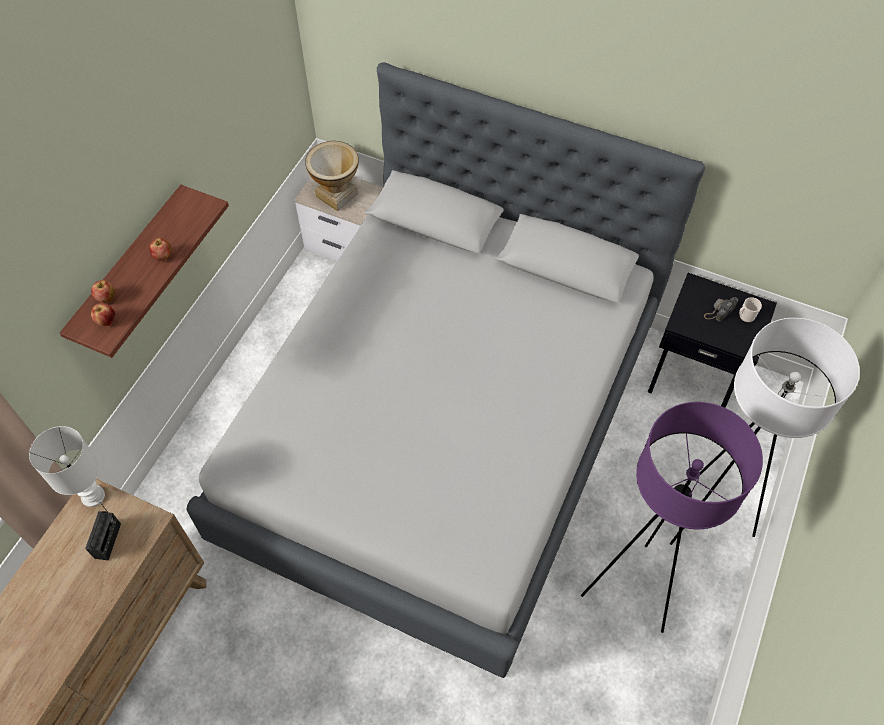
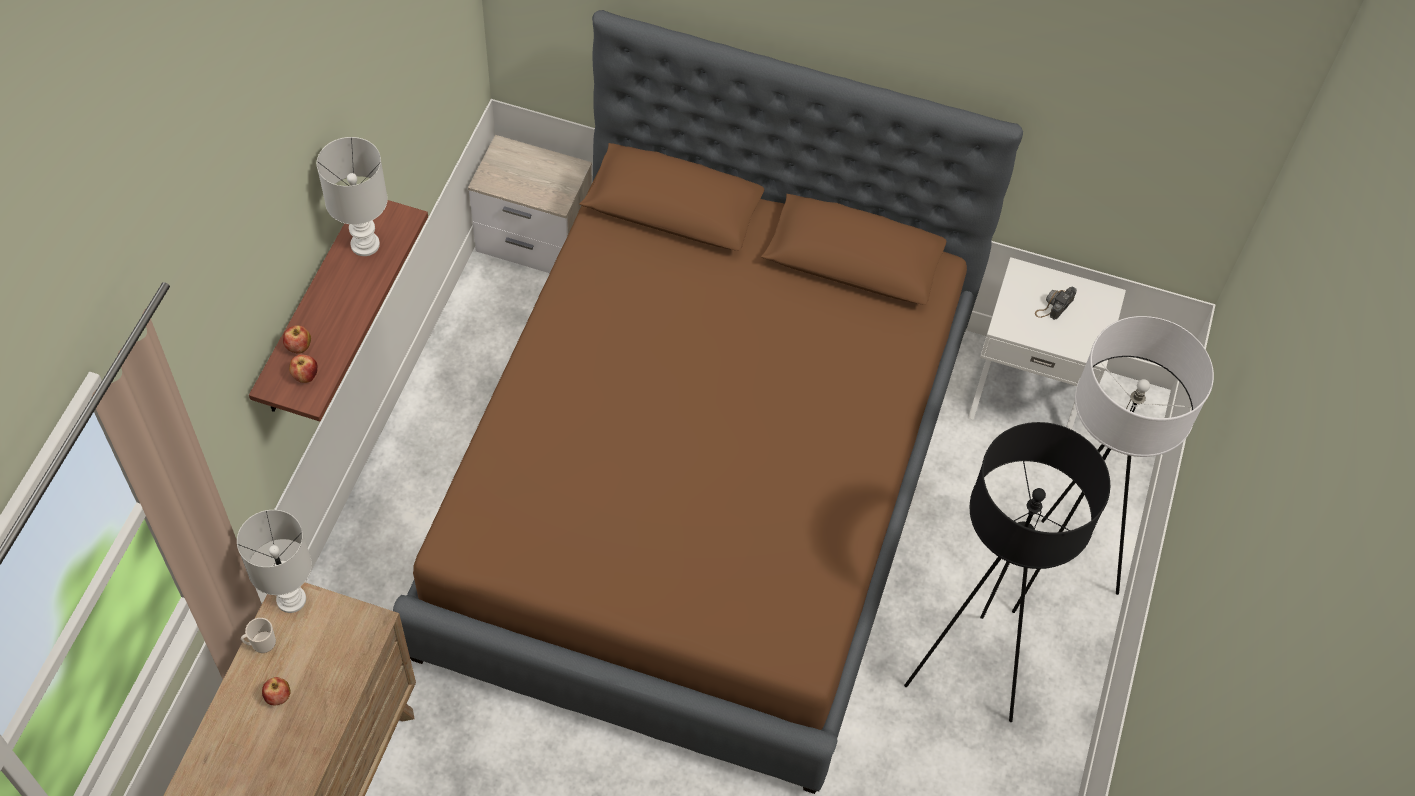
camera: 10 degrees left, 0 degrees up
(108, 541) = (322, 652): radio -> none
(163, 256) = (359, 289): apple -> apple (278, 697)
(175, 222) = (366, 244): none -> white table lamp
(336, 195) = (526, 177): vase -> none
(443, 430) = (701, 489): grey bed -> brown bed
(630, 589) = (967, 672): purple floor lamp -> black floor lamp
(694, 377) = (1027, 393): black nightstand -> white nightstand
(745, 316) = (1087, 310): mug -> mug (261, 643)

